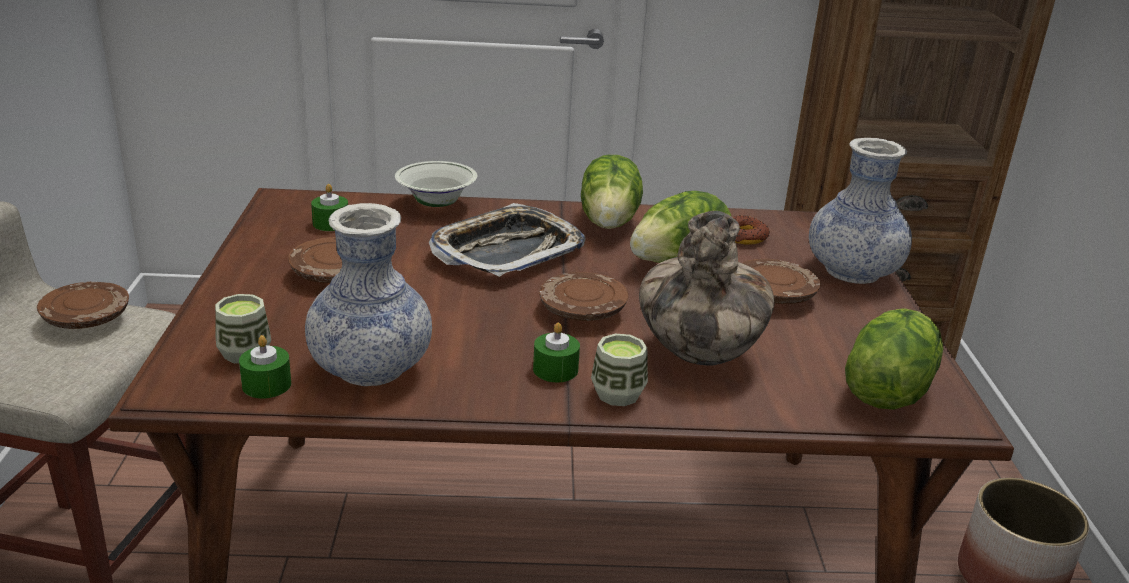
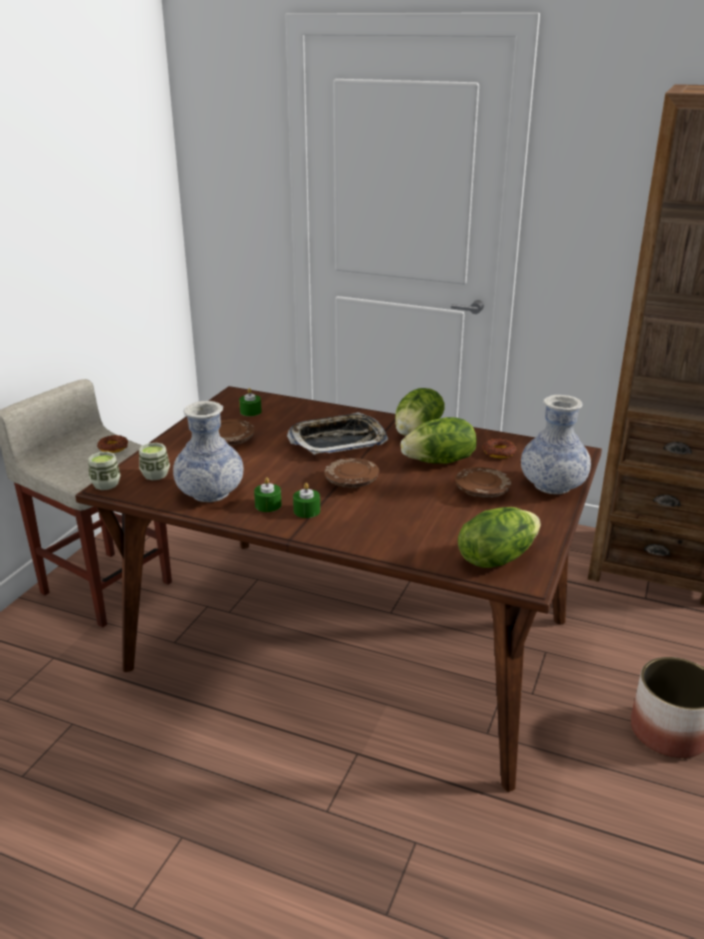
camera: 25 degrees right, 0 degrees up
(87, 318) = (113, 447): brown plate -> donut
(266, 385) = (154, 492): green candle -> green candle (268, 505)
(436, 204) = (320, 407): white bowl -> none
(617, 394) = (330, 529): cup -> cup (106, 484)
(699, 353) = (399, 517): vase -> none

